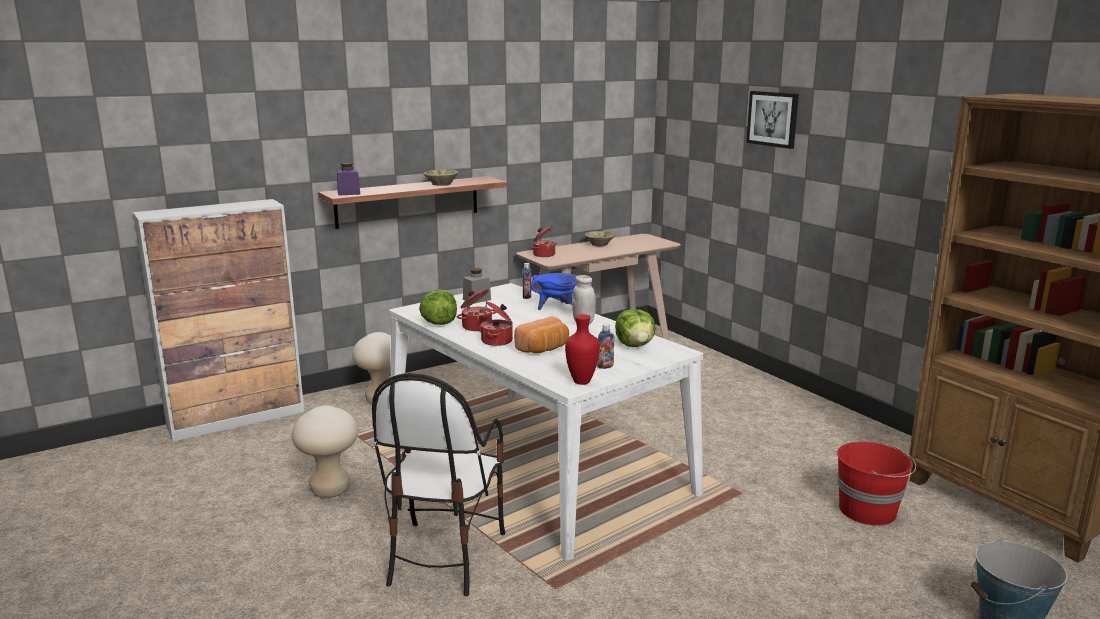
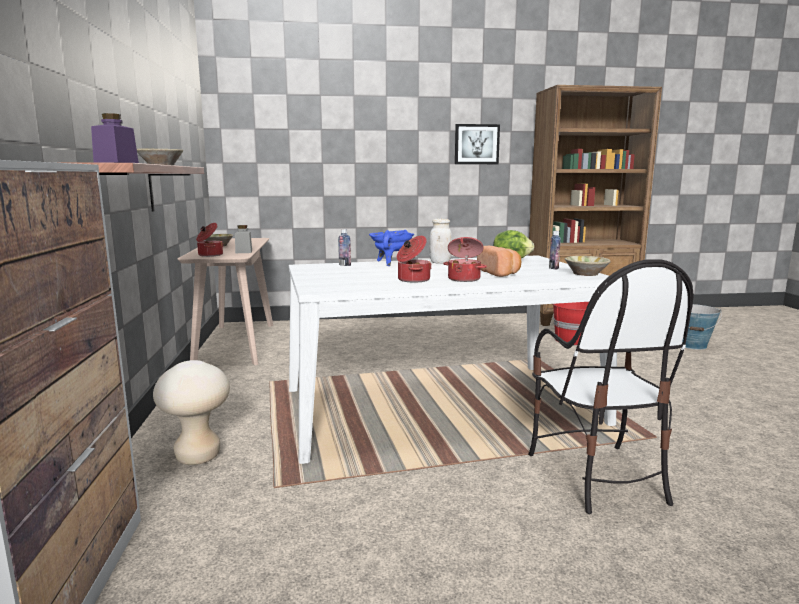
camera: 65 degrees left, 5 degrees down
(330, 490) = (414, 526): beige stool -> none
(439, 323) = (383, 286): lettuce -> none
(443, 556) = (596, 476): chair -> chair turned 45 degrees clockwise
(477, 299) = (325, 274): grey jar -> grey jar (244, 251)
(580, 382) = (586, 274): red vase -> beige bowl
(773, 119) = (352, 120): picture -> picture (476, 144)

